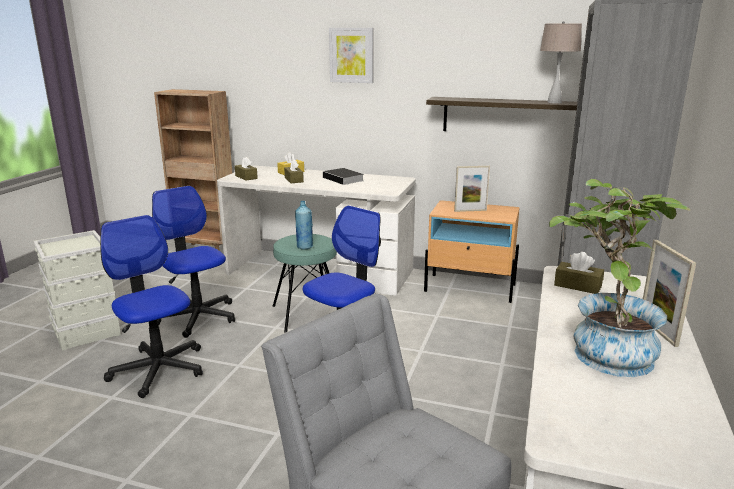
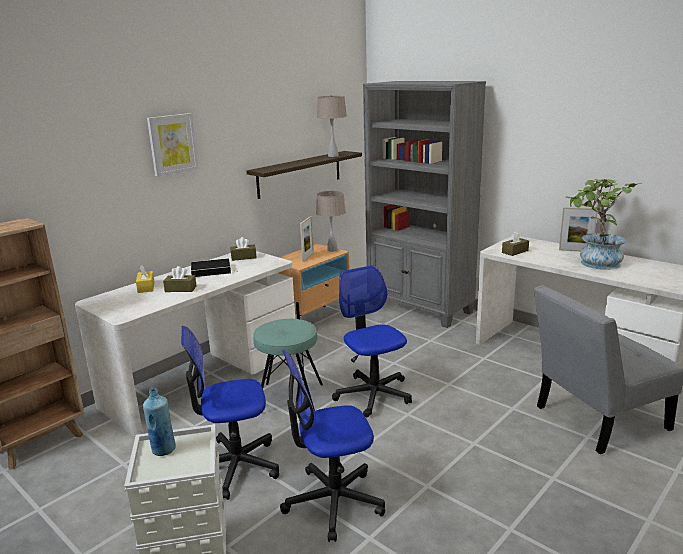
camera: 65 degrees left, 0 degrees up
(246, 177) = (130, 308): brown tissue box -> brown tissue box (243, 257)
(304, 247) = (299, 330): blue bottle -> blue bottle (163, 450)
(509, 215) = (332, 249): none -> beige table lamp

